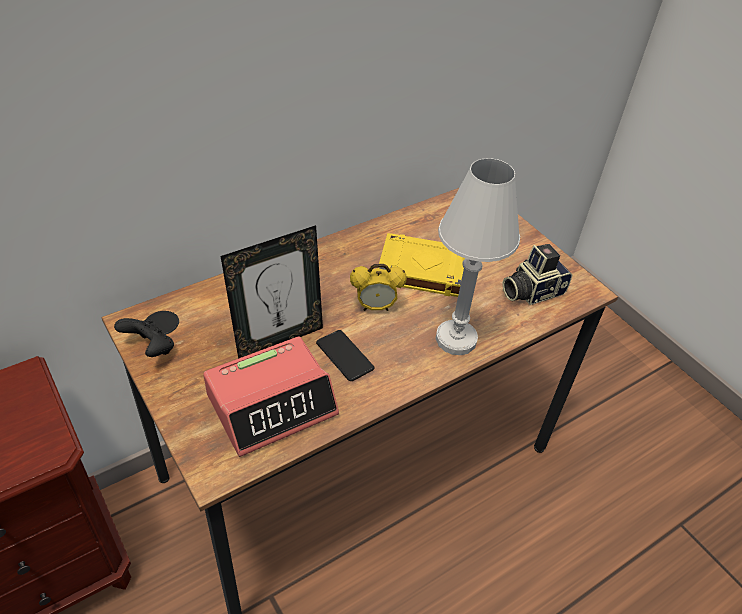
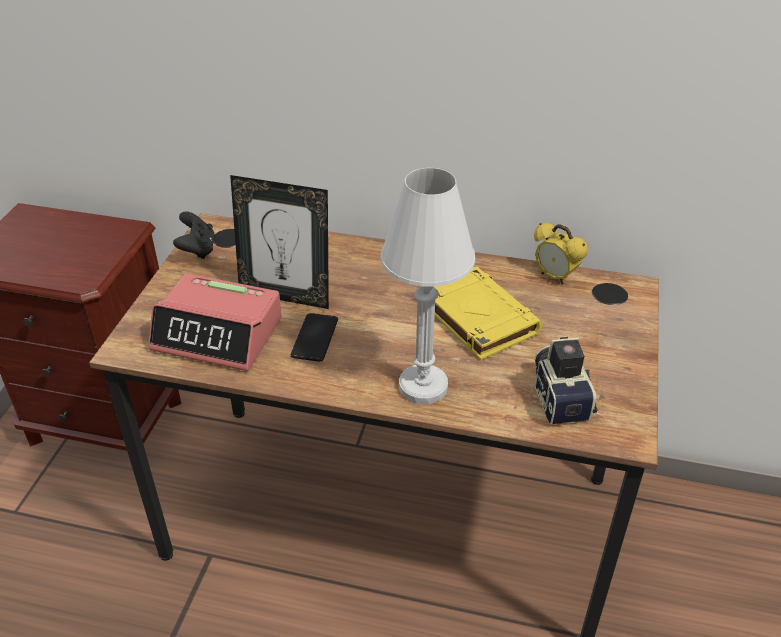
camera: 50 degrees right, 5 degrees down
(375, 307) = (392, 320): alarm clock -> alarm clock (555, 277)
(531, 291) = (560, 398): camera -> camera turned 60 degrees clockwise

